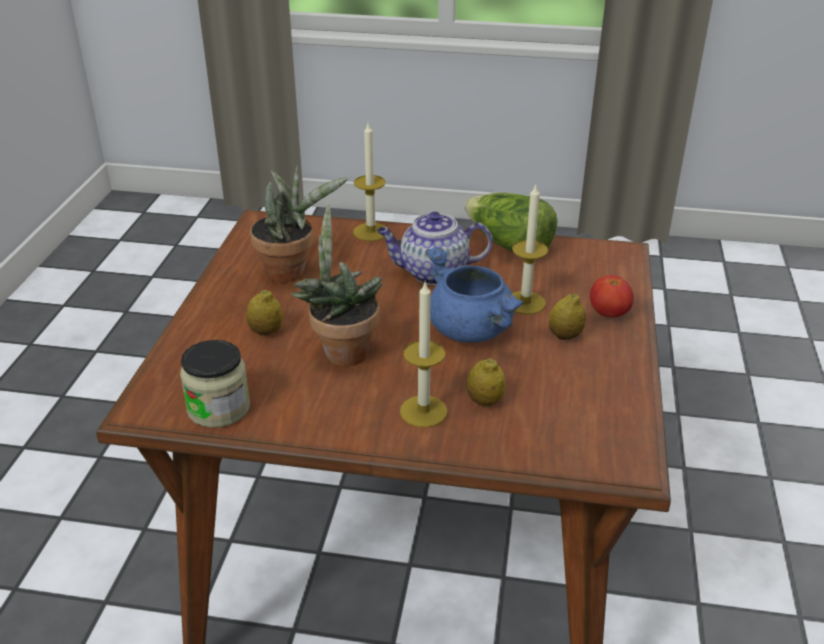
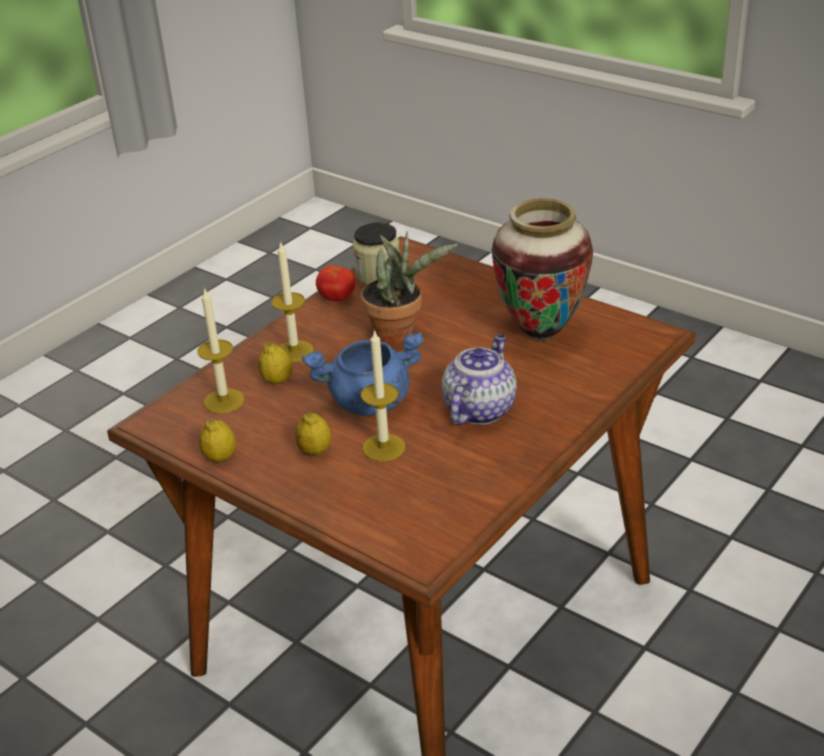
camera: 120 degrees right, 0 degrees up
(266, 331) = (455, 306): lemon -> lemon (220, 458)
(291, 272) = (541, 333): potted plant -> vase
(371, 232) = (589, 392): candle -> candle (224, 401)
(508, 245) = (496, 475): lettuce -> none
(608, 314) = (321, 492): tomato -> tomato (337, 298)

